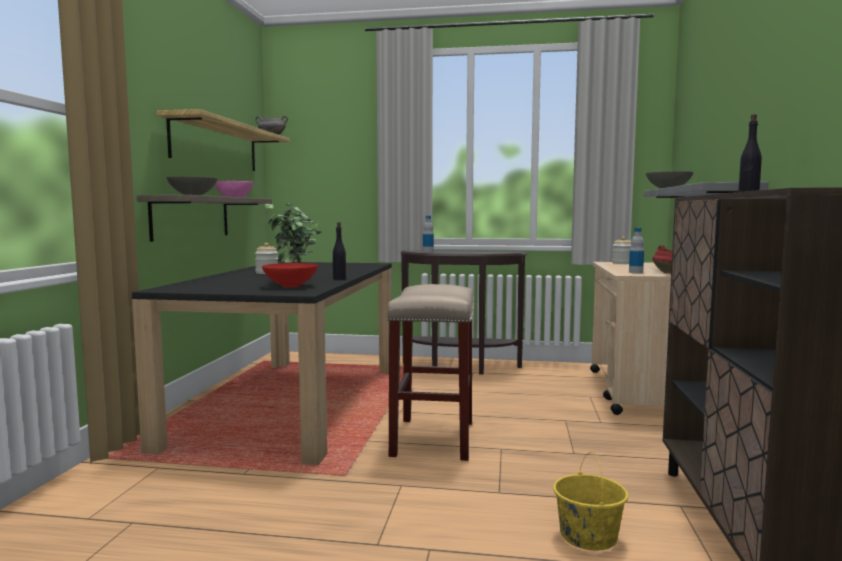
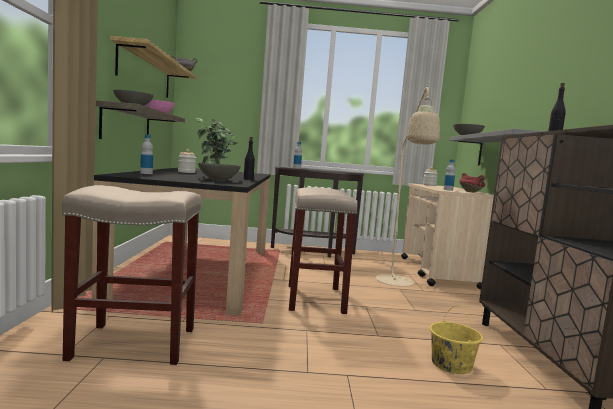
camera: 10 degrees left, 0 degrees up
(172, 504) = (132, 344): none -> beige stool
(205, 281) = (146, 173): none -> bottle
(290, 286) = (218, 180): red bowl -> grey bowl
(564, 412) = (396, 283): none -> beige floor lamp

